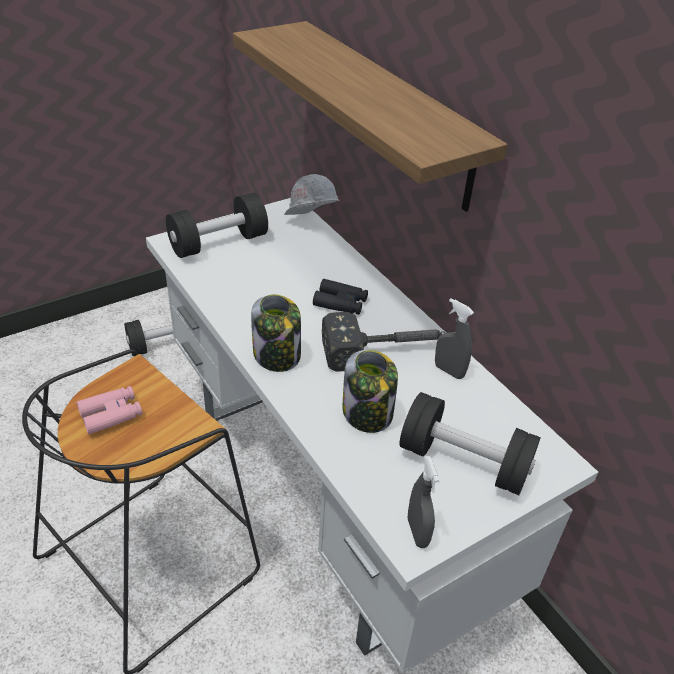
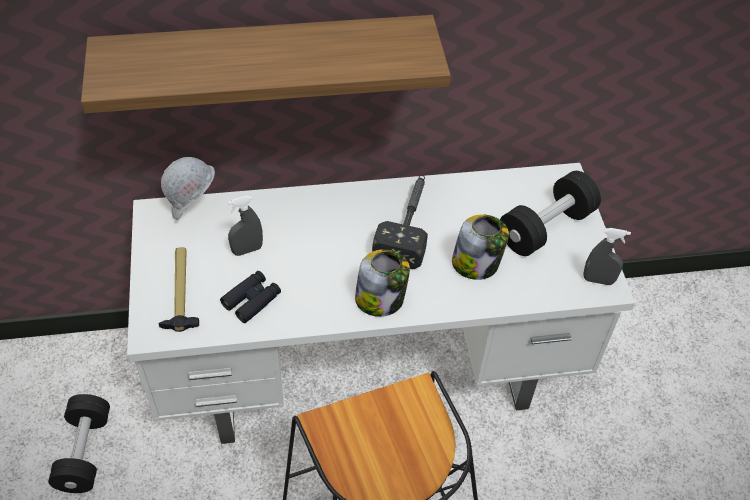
camera: 65 degrees left, 10 degrees up
(111, 414) = (372, 456): pink binoculars -> none
(218, 243) = (180, 292): black dumbbell -> hammer
(340, 303) = (331, 230): black binoculars -> black binoculars (252, 300)
(449, 371) = (451, 195): grey spray bottle -> grey spray bottle (247, 250)

